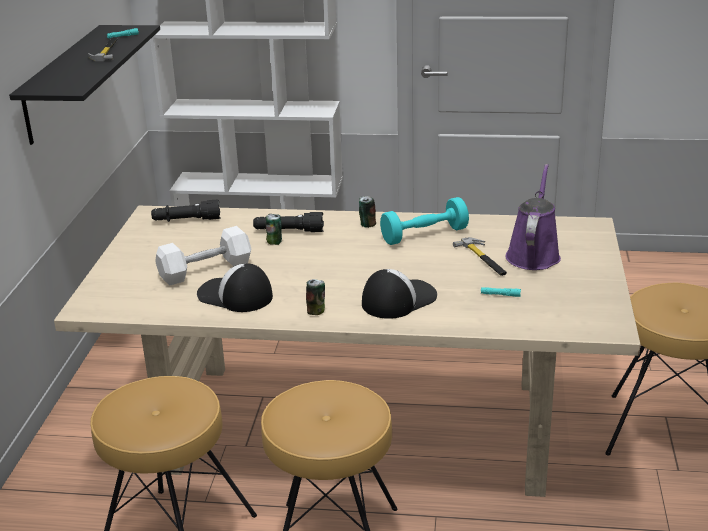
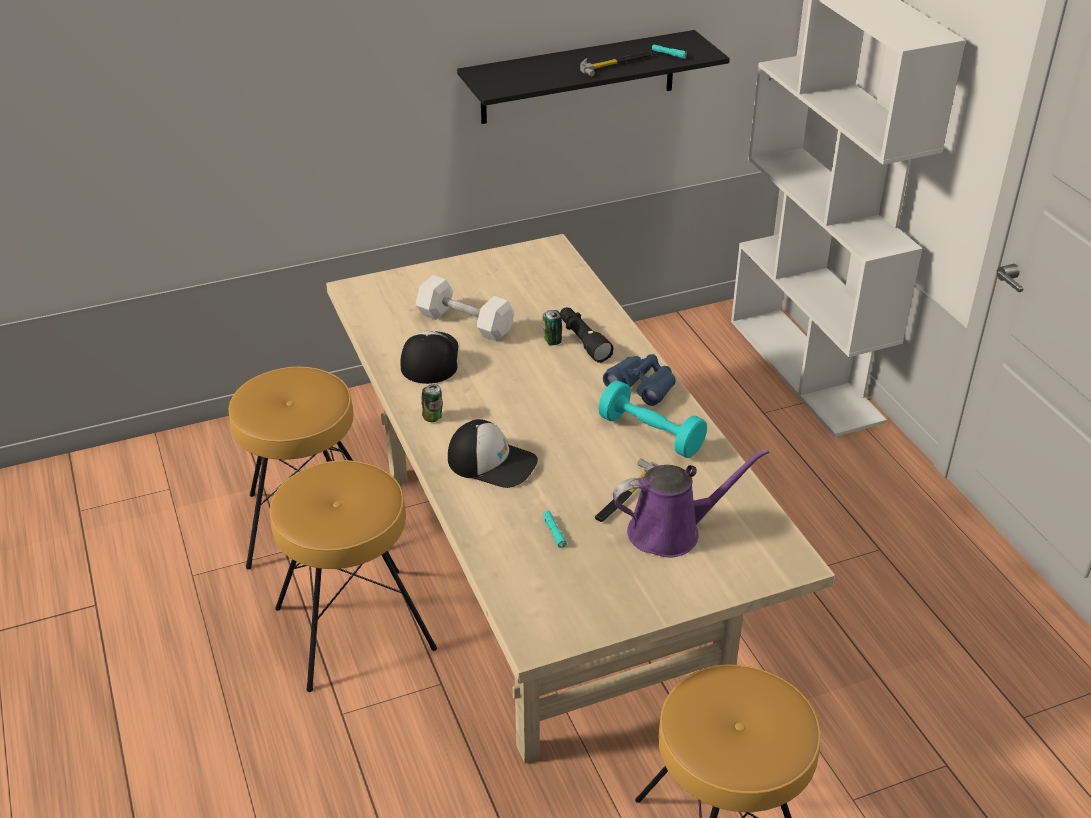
camera: 60 degrees right, 10 degrees up
(186, 220) = (554, 273): black flashlight -> none
(367, 224) = (642, 386): can -> blue binoculars

